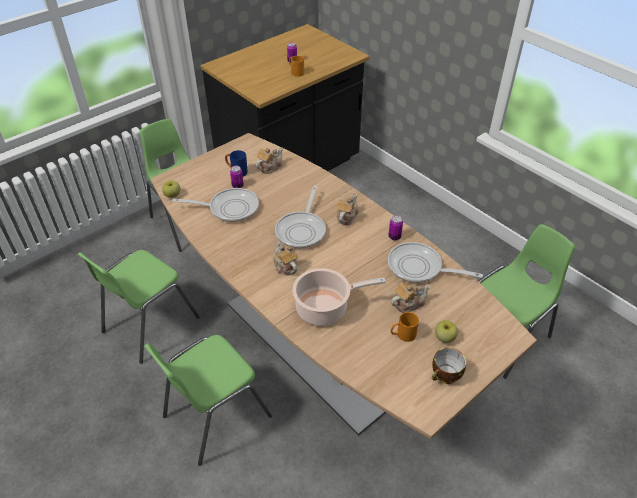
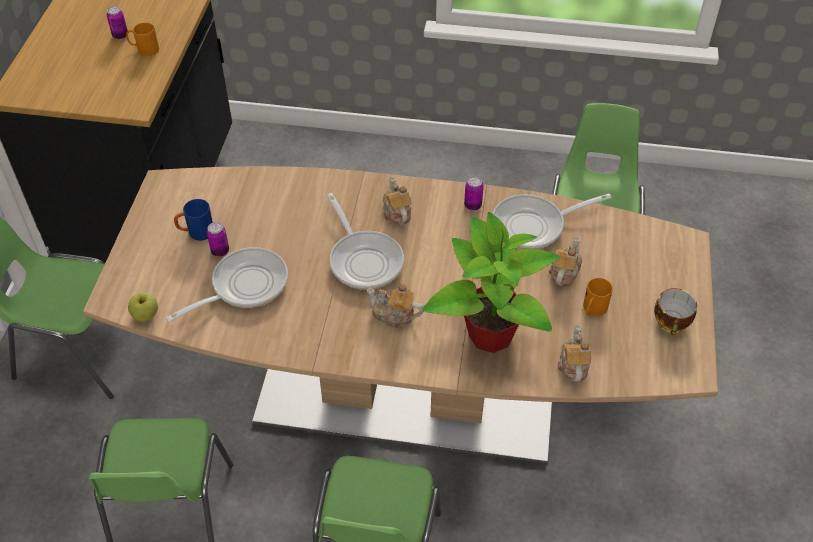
camera: 40 degrees left, 5 degrees up
(269, 167) = (233, 202): teapot -> teapot (573, 365)
(325, 308) = (489, 334): cooking pot -> potted plant
(444, 338) = (632, 286): apple -> none

